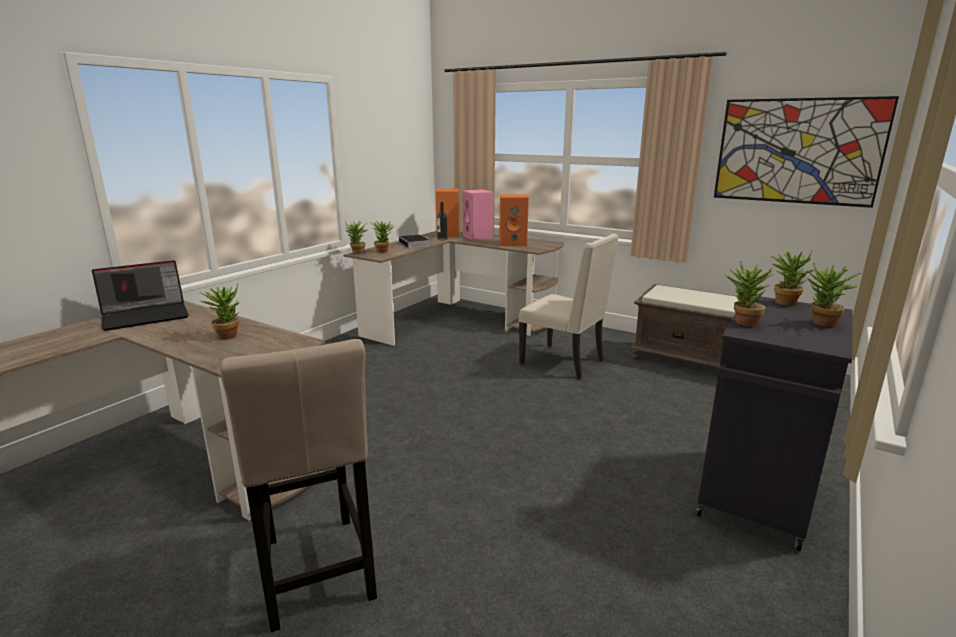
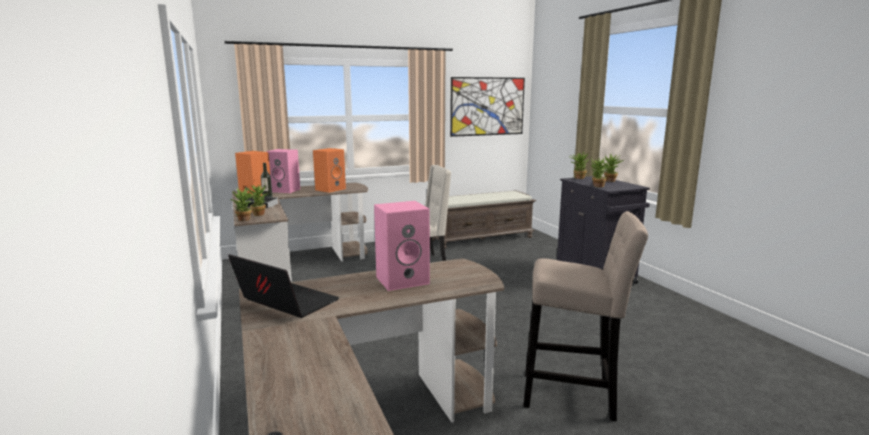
camera: 55 degrees left, 5 degrees down
(147, 316) = (285, 303): laptop -> laptop turned 60 degrees counterclockwise
(228, 334) = (403, 280): potted plant -> pink speaker

